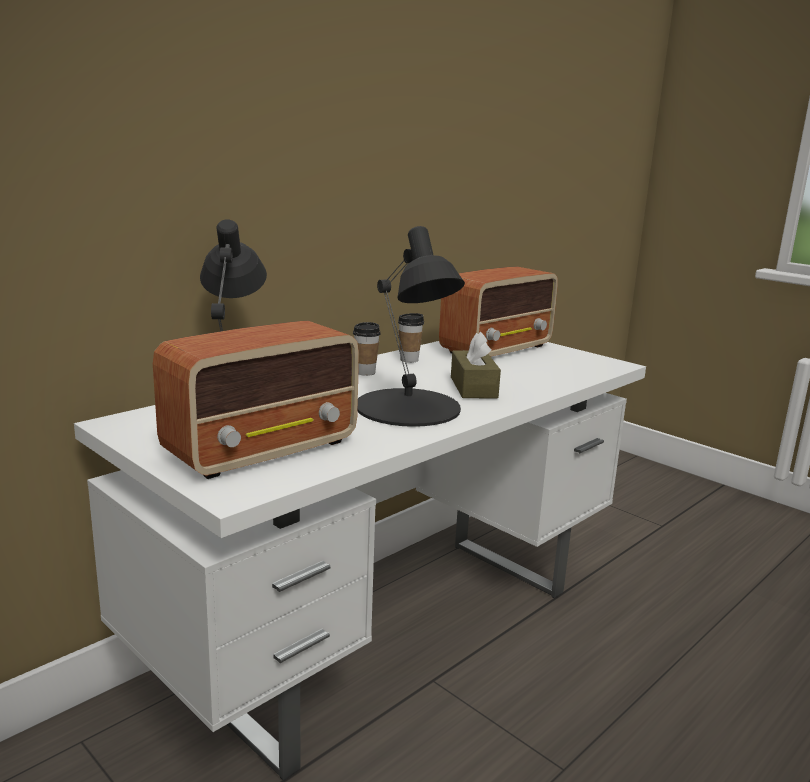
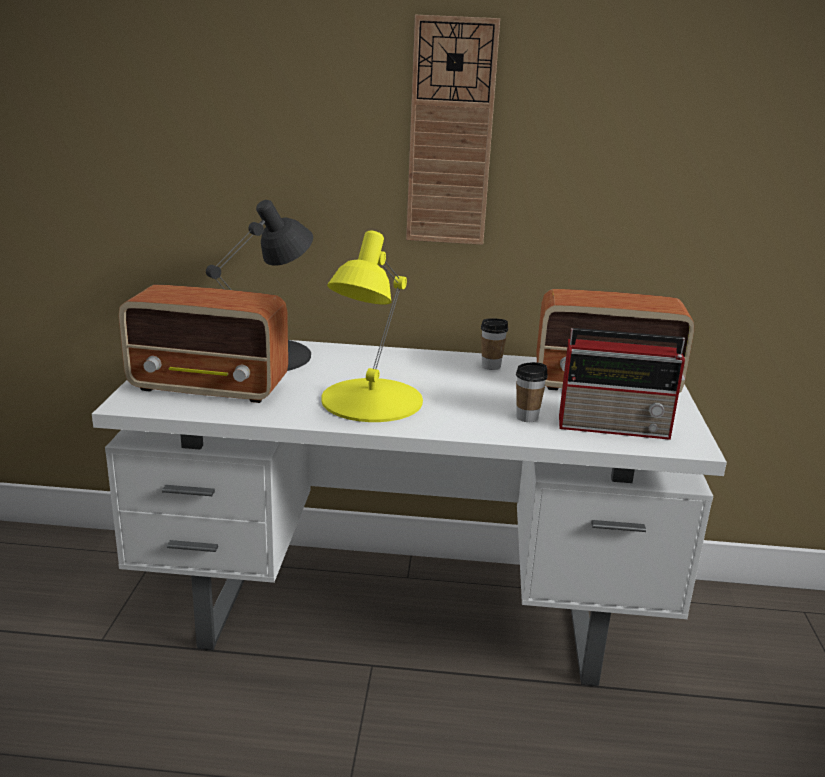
camera: 50 degrees right, 5 degrees up
(341, 140) = (450, 134): none -> wall clock
(365, 372) = (424, 363): cup -> cup (527, 417)
(408, 408) = (370, 400): black table lamp -> yellow table lamp
(473, 387) = (470, 407): brown tissue box -> none
(564, 368) = (616, 426): none -> radio

